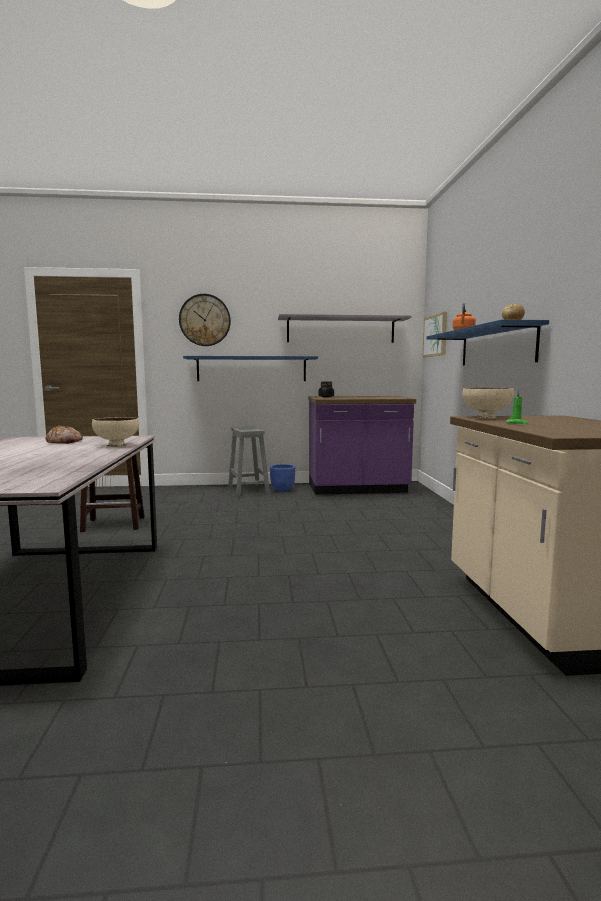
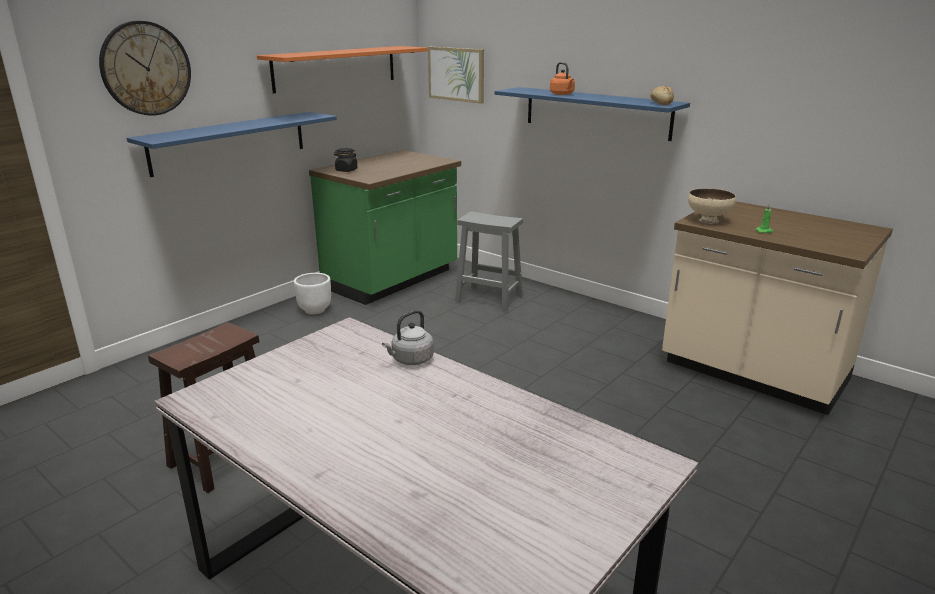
camera: 45 degrees left, 15 degrees up
(65, 442) = (311, 380): bread -> none
(116, 445) = (410, 360): beige bowl -> grey kettle
(248, 490) = (274, 325): grey stool -> grey stool (490, 298)
(282, 490) = (314, 310): blue planter -> white planter
(340, 330) = (336, 68): grey shelf -> orange shelf
(357, 489) = (392, 280): purple counter -> green counter

